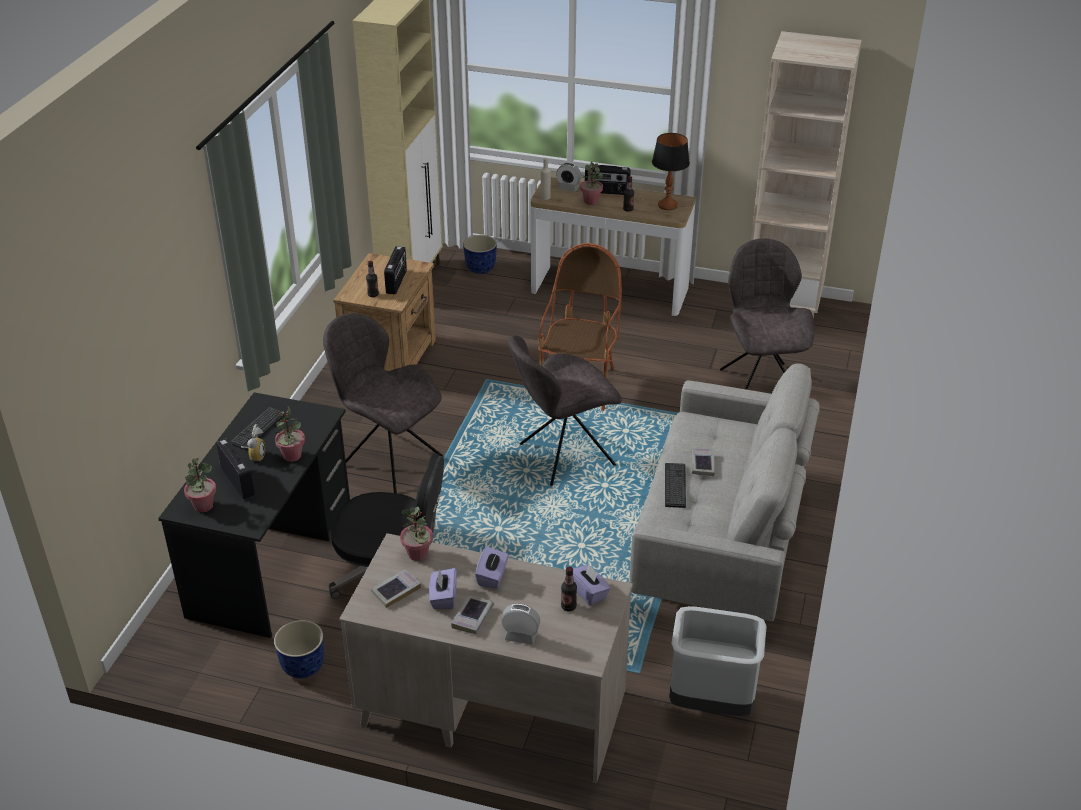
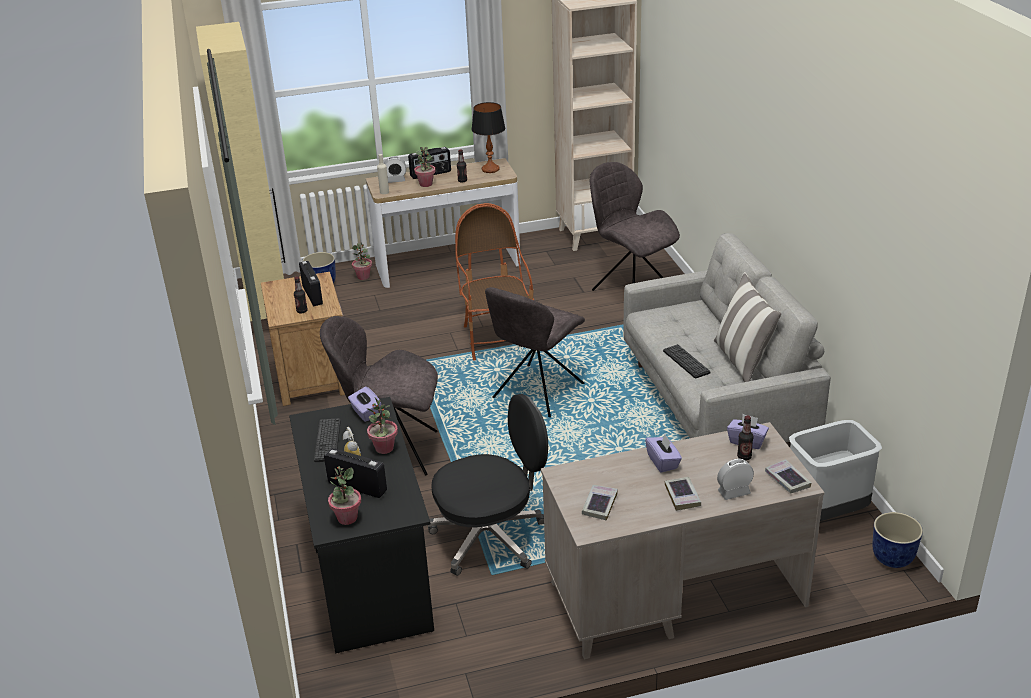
camera: 30 degrees left, 5 degrees down
(303, 666) = (486, 639): planter -> planter (891, 558)
(418, 554) = (585, 472): potted plant -> potted plant (363, 277)
(443, 597) = (643, 493): purple tissue box -> purple tissue box (366, 413)
(702, 464) = (689, 340): book -> book (787, 480)
(731, 509) = (743, 361): none -> pillow

